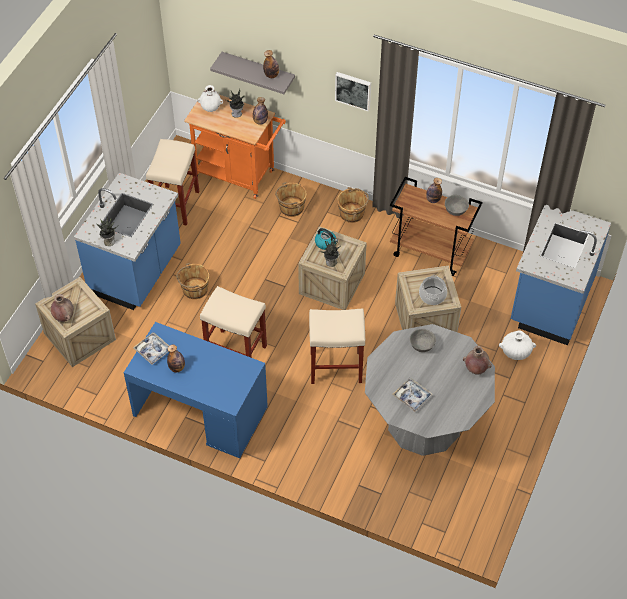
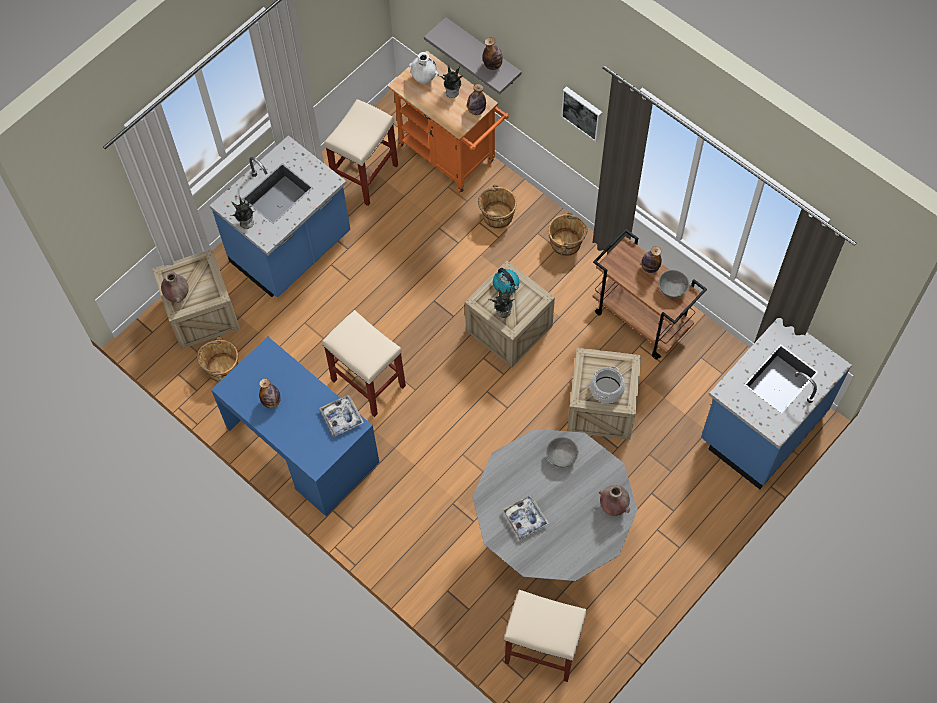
camera: 20 degrees right, 10 degrees up
(153, 350) = (252, 372): tray -> tray (342, 417)
(194, 289) = (349, 290): brown bucket -> brown bucket (222, 368)
(336, 367) = (476, 436): beige stool -> beige stool (544, 649)
(516, 351) = (694, 479): white vase -> none

